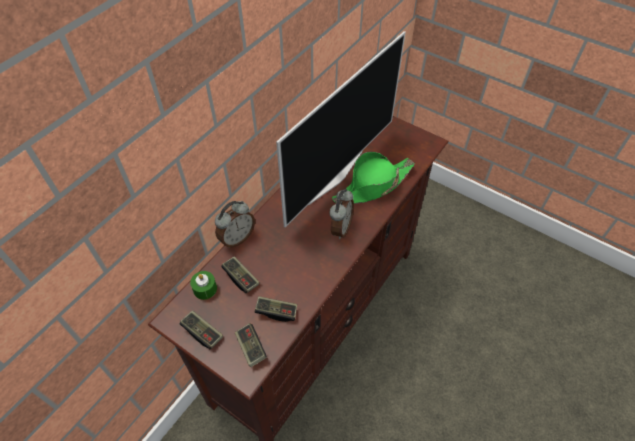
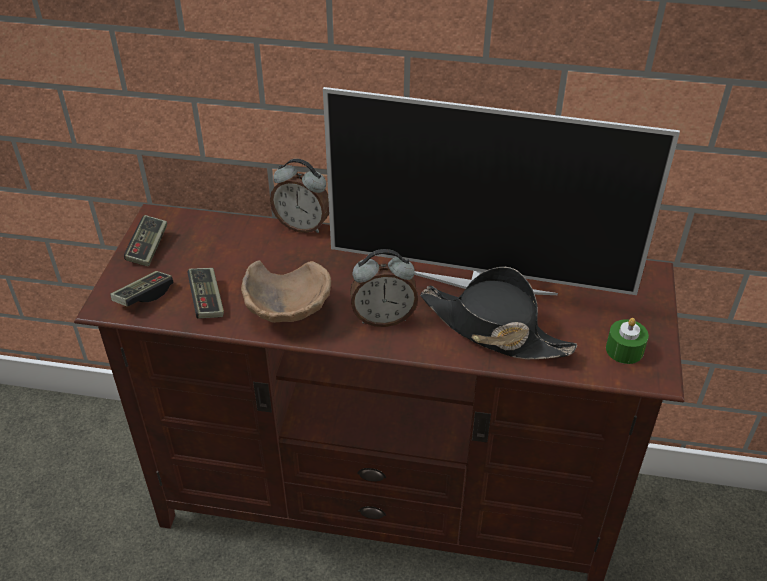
camera: 65 degrees right, 10 degrees down
(205, 289) = (210, 227): green candle -> green candle (624, 350)
(241, 278) = (242, 251): game controller -> none
(312, 272) = (287, 314): none -> brown bowl
(373, 186) = (493, 329): green hat -> black hat

